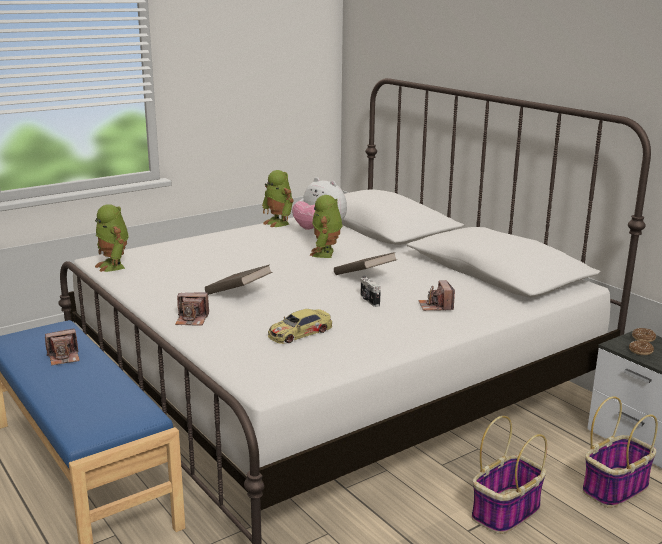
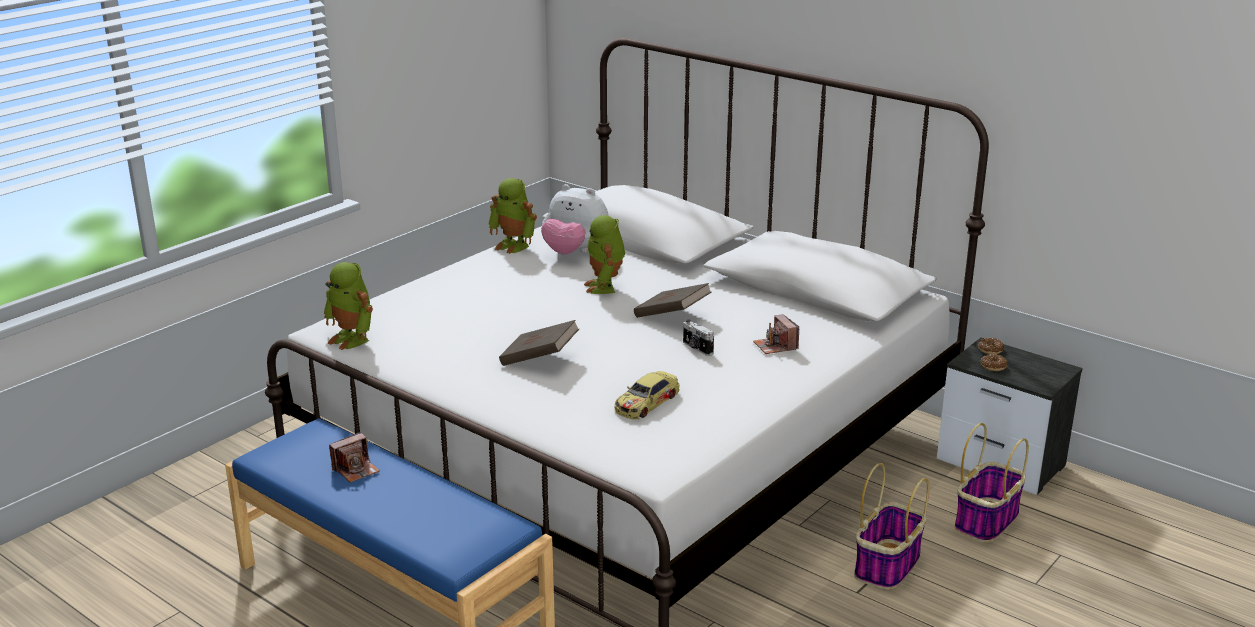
camera: 15 degrees left, 5 degrees up
(192, 319) = (511, 402): camera -> none

